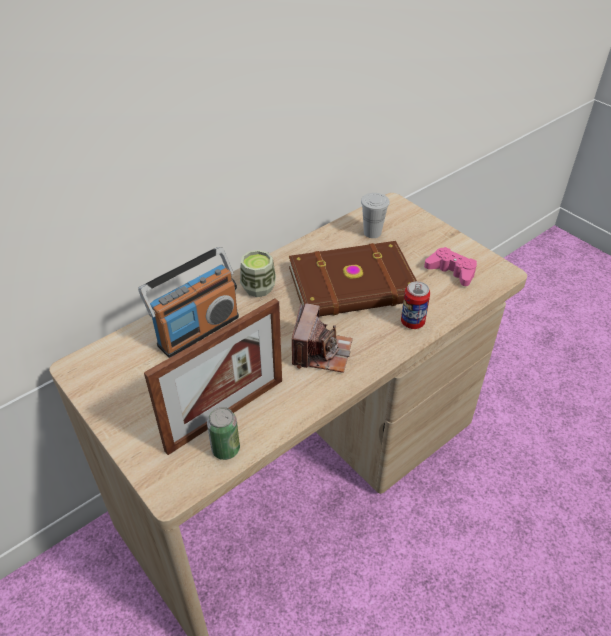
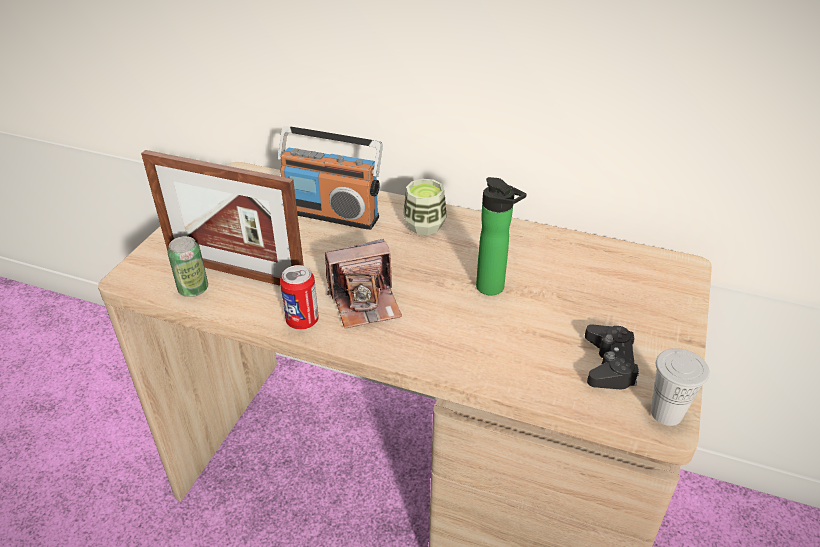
camera: 60 degrees right, 5 degrees down
(354, 286) = (493, 289): brown book -> bottle
(372, 233) = (605, 270): white cup -> white cup (666, 413)
(412, 322) = (475, 358): can -> can (302, 321)
(451, 271) = (609, 364): pink game controller -> black game controller

